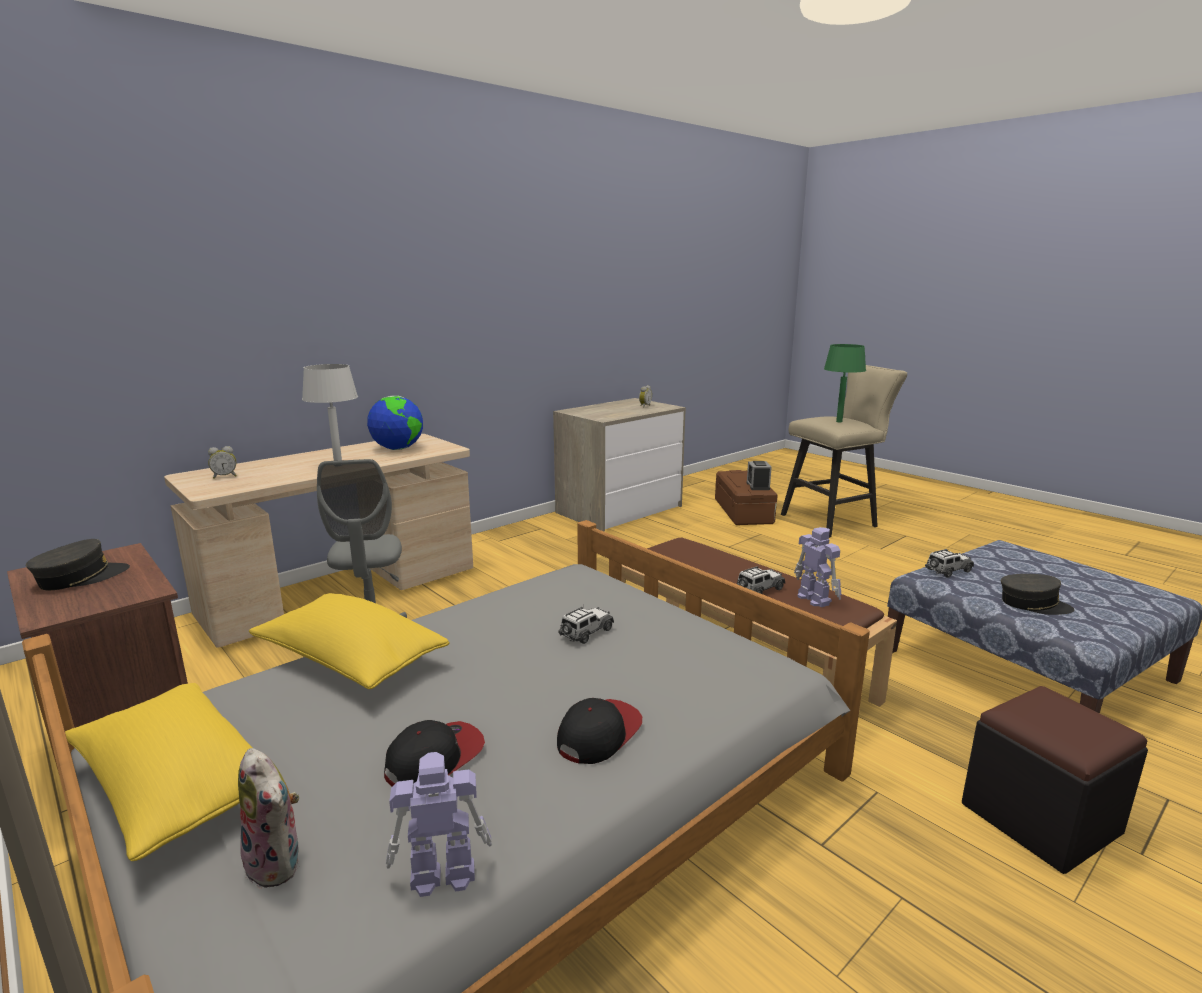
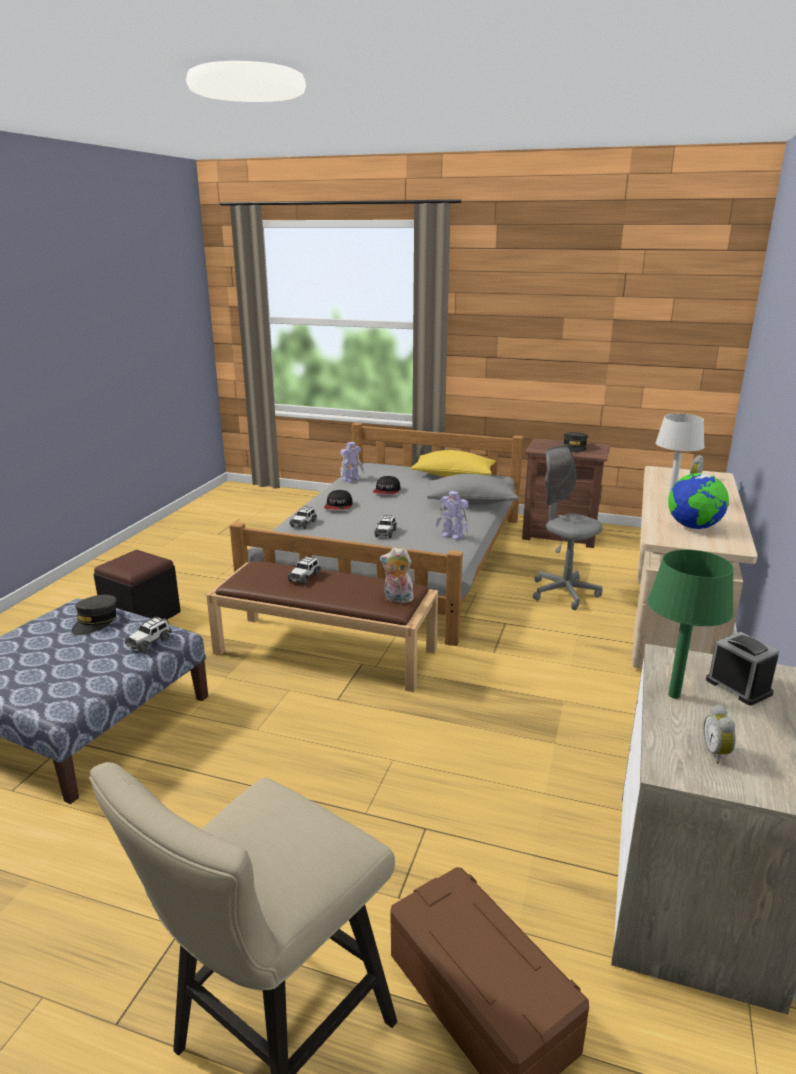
camera: 150 degrees right, 5 degrees up
(279, 863) = (395, 473): plush toy -> plush toy (397, 599)
(350, 661) = (471, 502): yellow pillow -> grey pillow
(708, 698) = (304, 523): none -> toy car
(758, 486) = (439, 917): alarm clock -> alarm clock (738, 686)
(813, 598) = (265, 580): toy robot -> toy robot (452, 536)
(839, 421) = (266, 813): green table lamp -> green table lamp (674, 695)
(1033, 604) = (95, 622): grey cap -> grey cap turned 60 degrees counterclockwise

